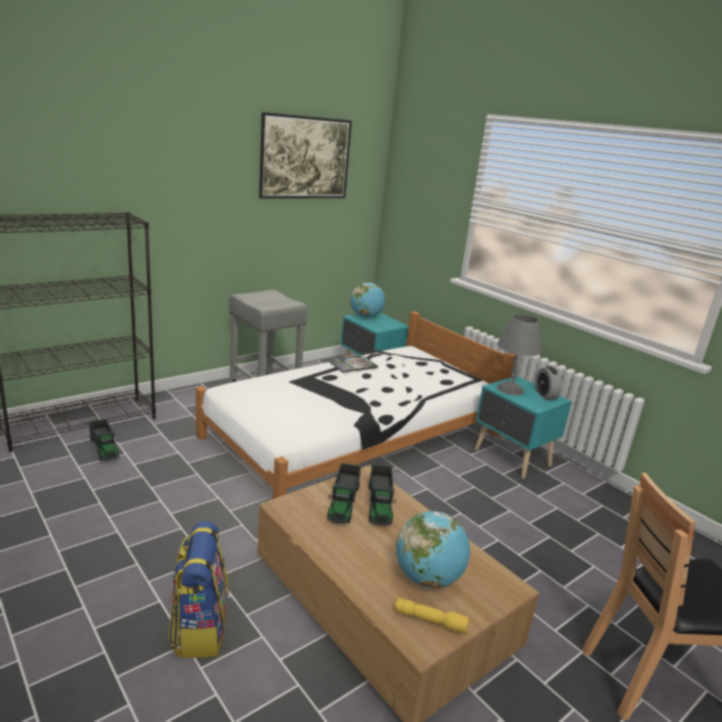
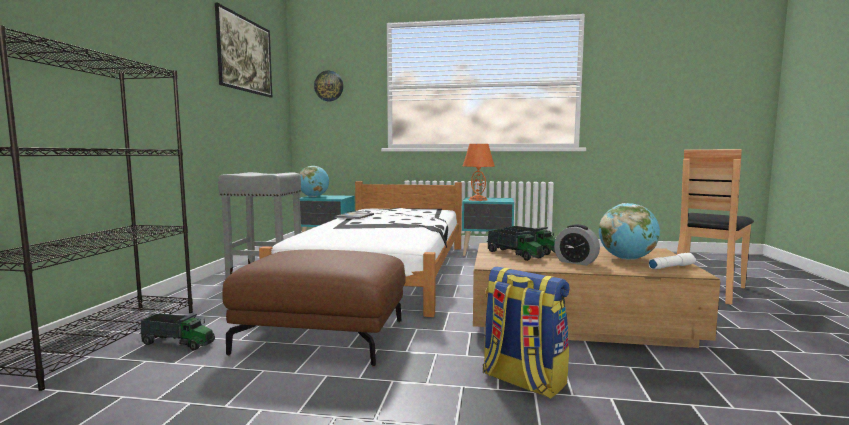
camera: 40 degrees left, 15 degrees down
(177, 492) = (323, 336): none -> brown ottoman
(418, 186) = (329, 86): none -> wall clock
(431, 620) = (671, 267): yellow flashlight -> white flashlight
(510, 389) = (478, 199): grey table lamp -> orange table lamp
(545, 395) = (497, 198): alarm clock -> alarm clock (576, 262)

